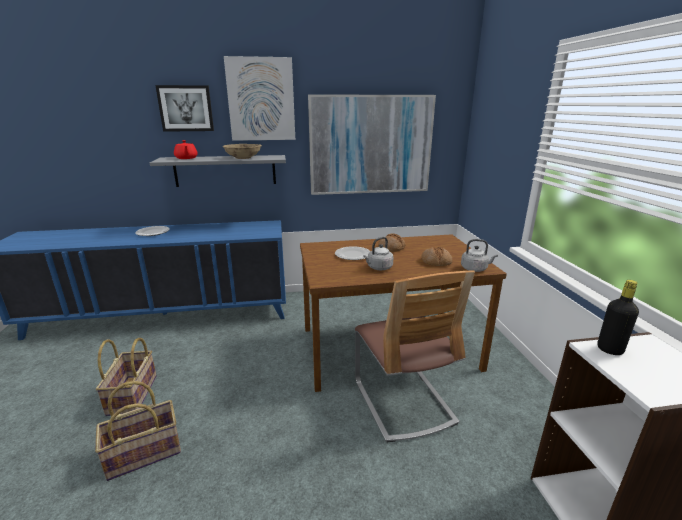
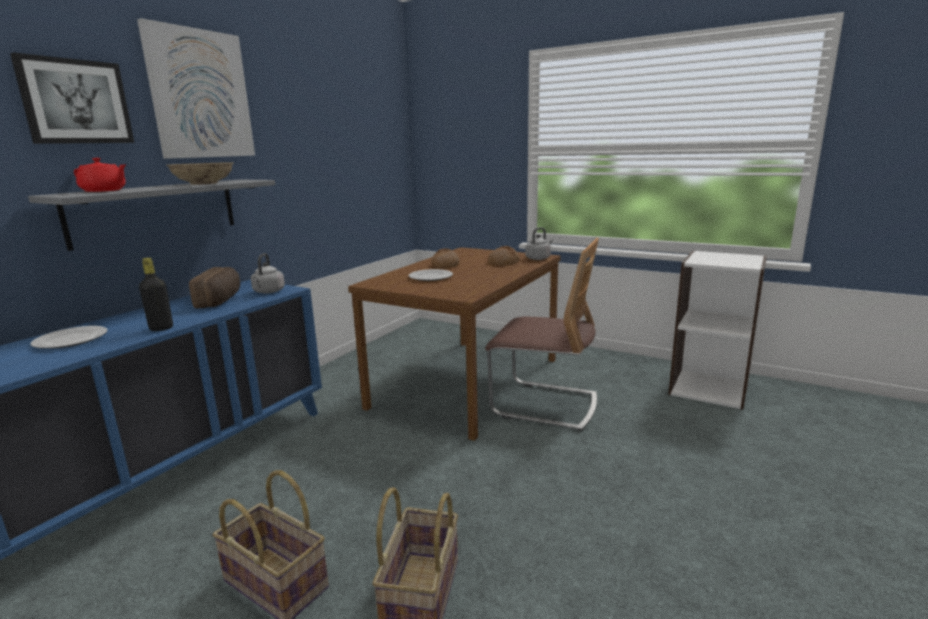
camera: 50 degrees left, 5 degrees down
(235, 230) = (221, 300): none -> bread
(370, 145) = (333, 161): picture -> none
(378, 268) = (479, 277): grey kettle -> grey kettle (268, 292)
(610, 349) = (701, 259): black bottle -> black bottle (161, 328)

